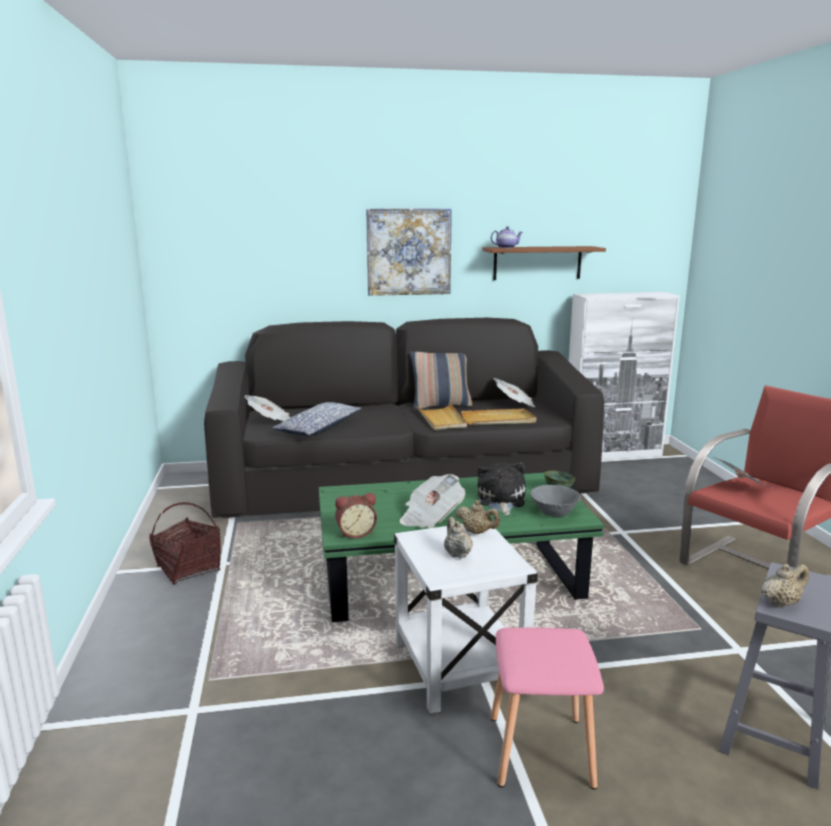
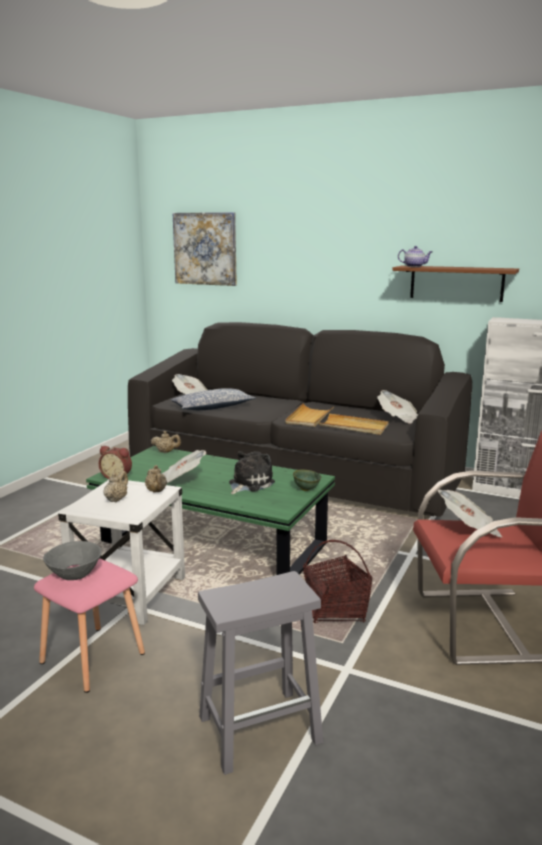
camera: 35 degrees right, 0 degrees up
(189, 569) = (79, 487): basket -> basket (336, 610)
(408, 252) = (333, 267): picture -> picture (205, 249)
(441, 405) = (335, 408): pillow -> none
(553, 512) = (269, 501): grey bowl -> grey bowl (74, 573)
(781, 603) = (228, 594): beige teapot -> beige teapot (166, 452)

